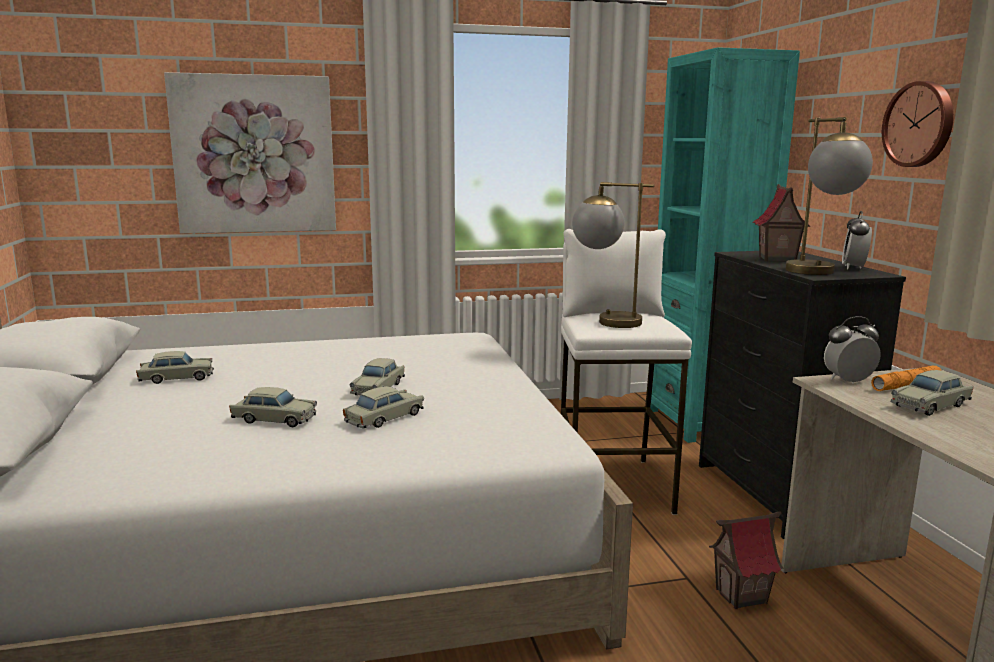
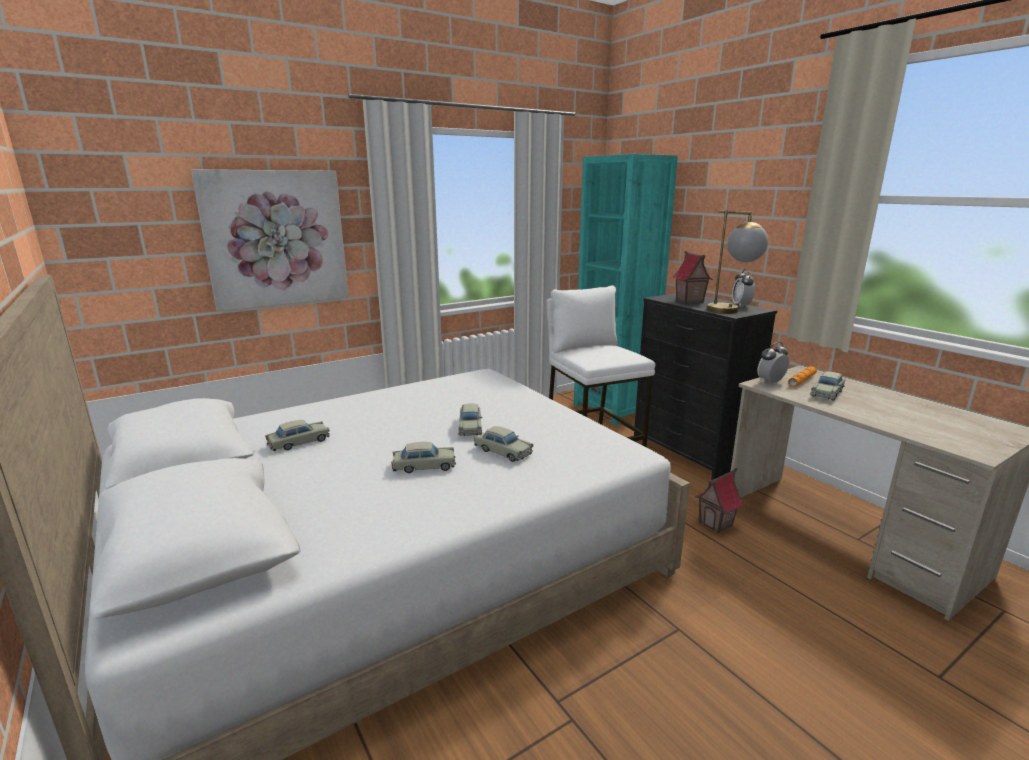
camera: 20 degrees left, 5 degrees up
(384, 418) = (503, 451): beige toy car -> beige toy car turned 105 degrees clockwise
(605, 321) = (593, 354): table lamp -> none
(920, 124) = (773, 211): wall clock -> none

